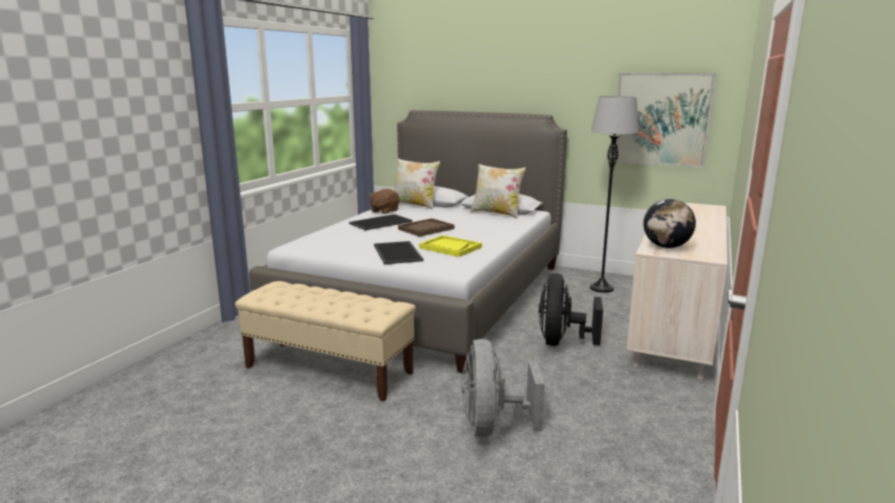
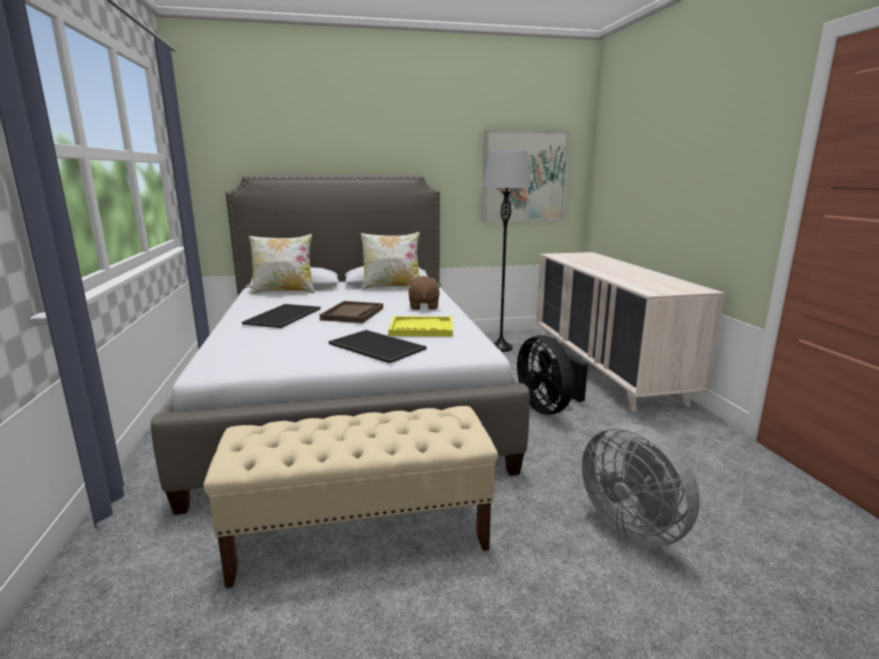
camera: 35 degrees left, 0 degrees up
(384, 211) = (258, 303): brown plush toy -> brown plush toy (423, 306)
(666, 247) = (651, 287): globe -> none

